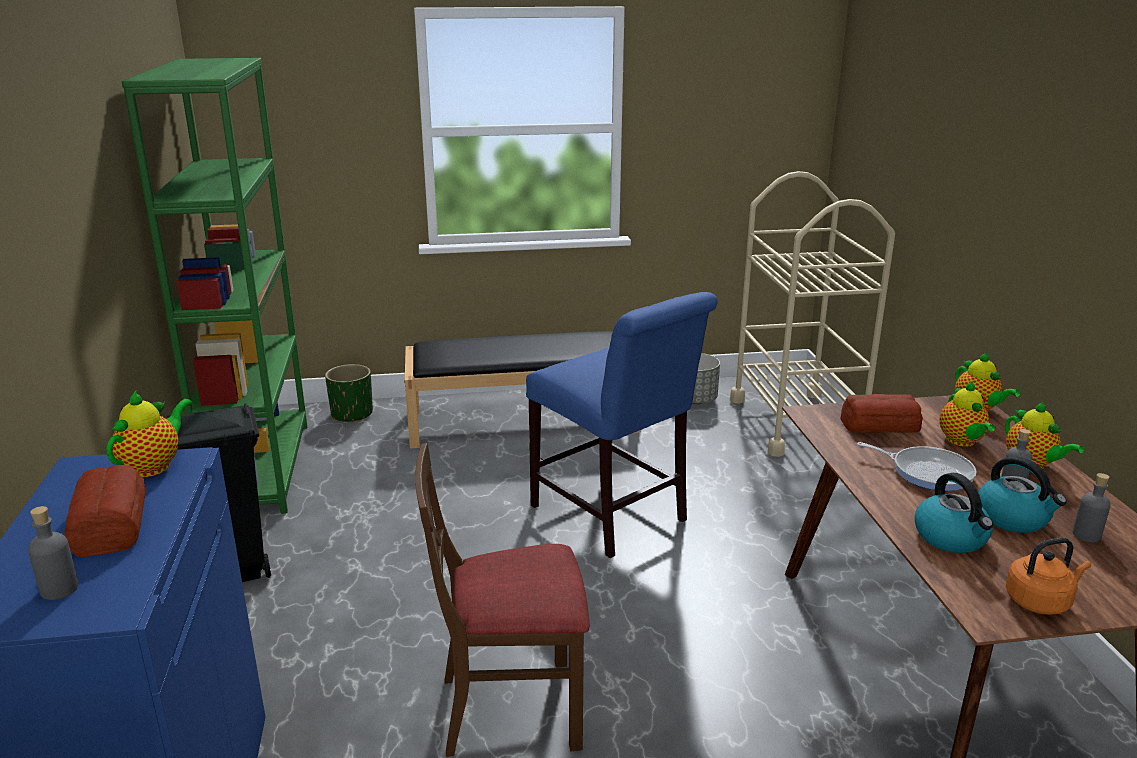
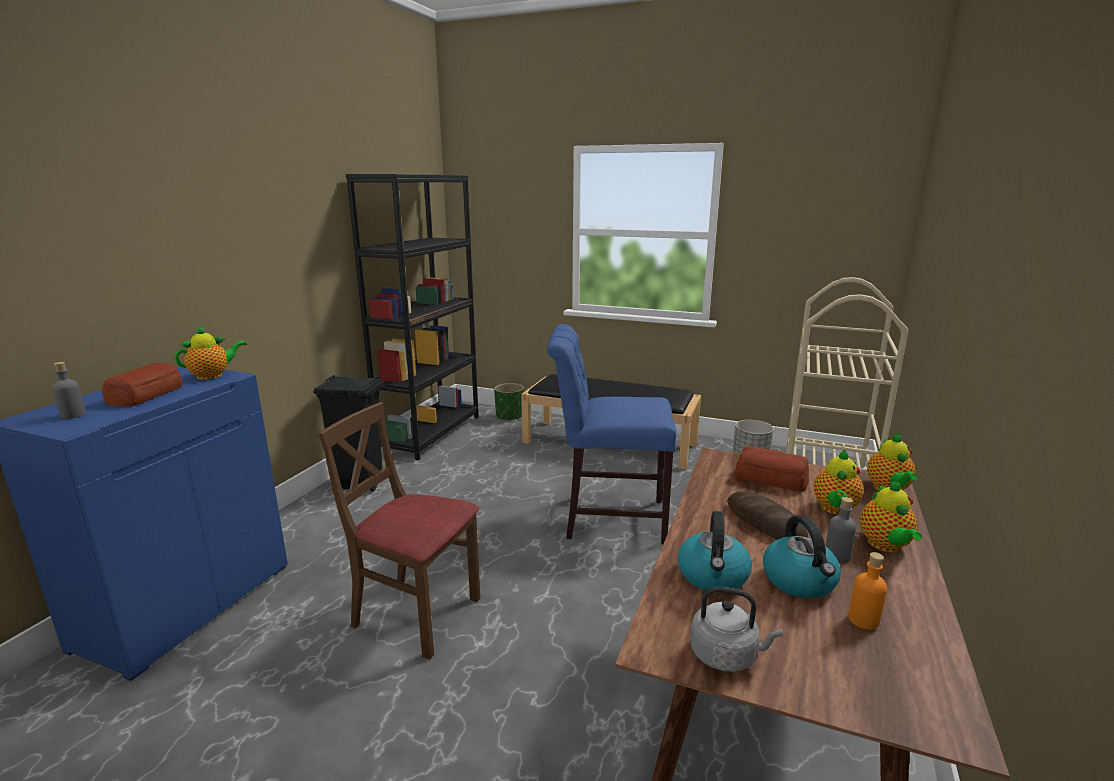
camera: 30 degrees right, 5 degrees down
(260, 468) = (431, 433): green bookcase -> black bookcase
(613, 517) = (608, 518): blue chair -> blue chair turned 105 degrees clockwise
(927, 472) = (764, 522): frying pan -> bread
(1040, 601) = (727, 656): orange kettle -> grey kettle
(1086, 535) = (863, 620): grey bottle -> orange bottle

